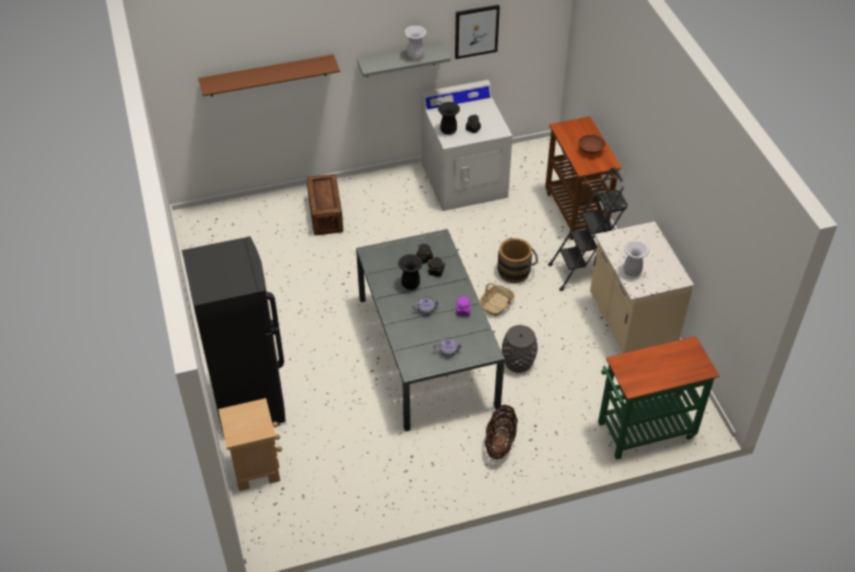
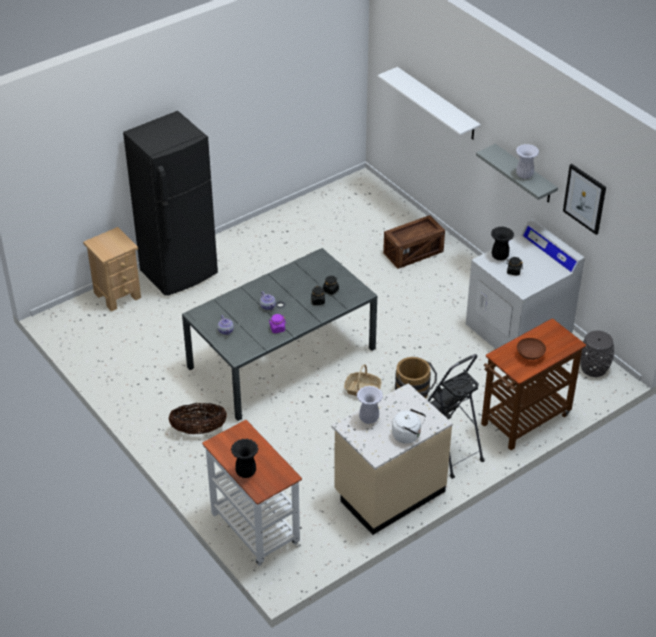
camera: 70 degrees right, 5 degrees down
(267, 75) = (437, 104): brown shelf -> white shelf
(410, 284) = (294, 290): black vase -> black vase (246, 472)
(518, 362) = (297, 421): grey stool -> grey stool (593, 368)
(644, 431) = (254, 528): green cart -> white cart
(661, 252) = (408, 435): none -> white kettle

